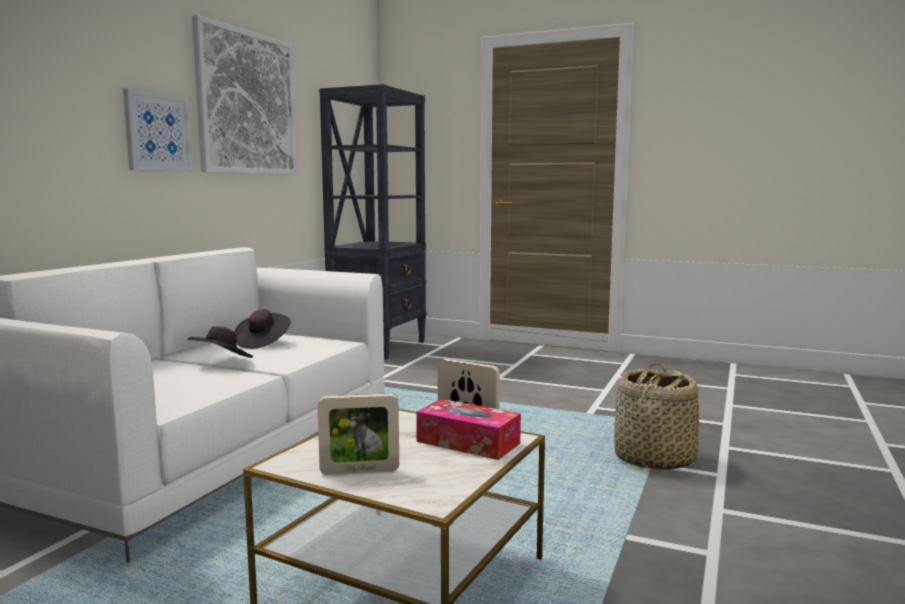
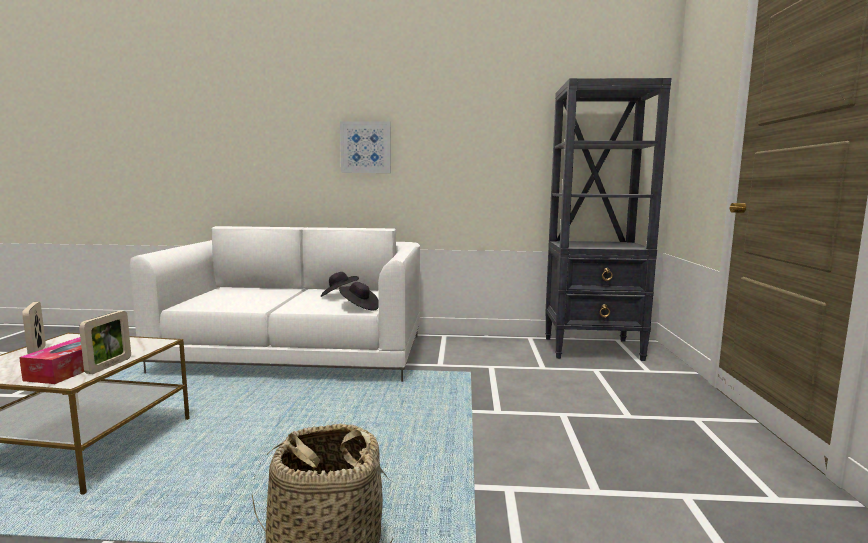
camera: 70 degrees right, 0 degrees up
(222, 362) = (287, 297): black hat -> black hat (359, 307)
(247, 103) = (457, 118): picture -> none

